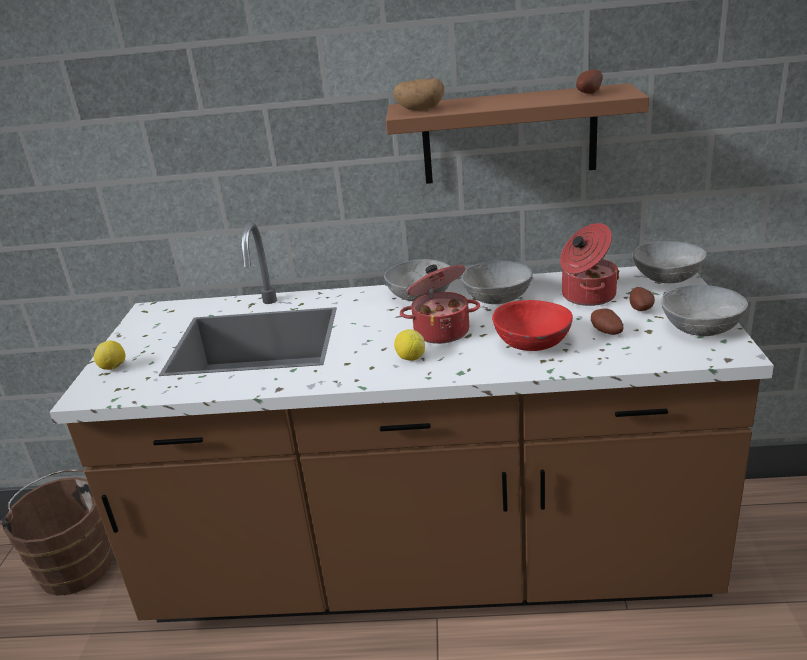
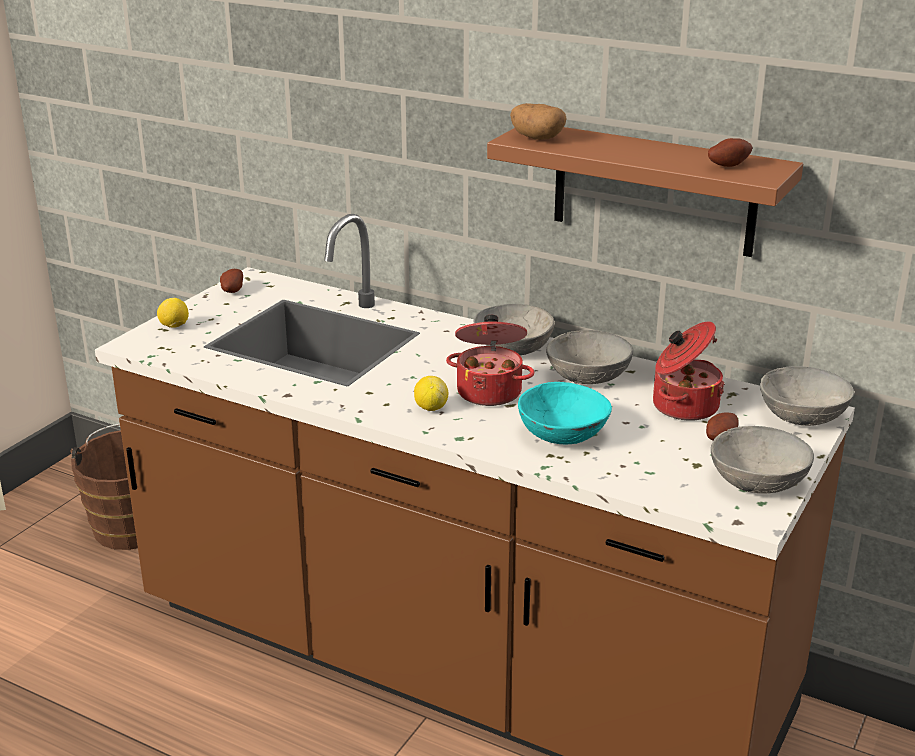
camera: 25 degrees right, 0 degrees up
(531, 343) = (561, 434): red bowl -> turquoise bowl
(605, 332) = (649, 450): potato -> potato (231, 291)

